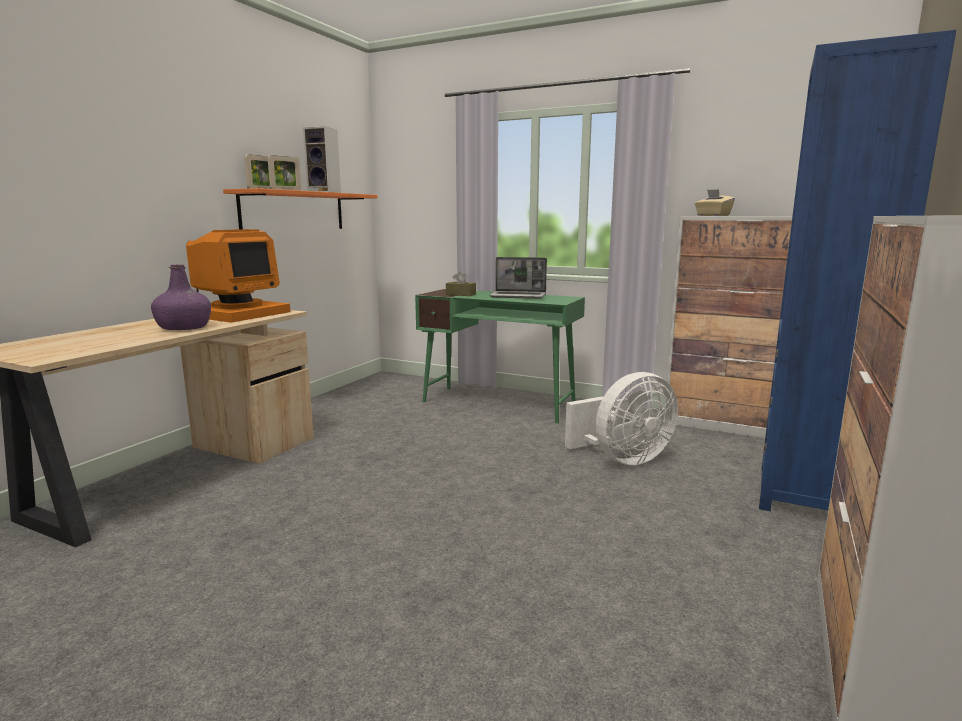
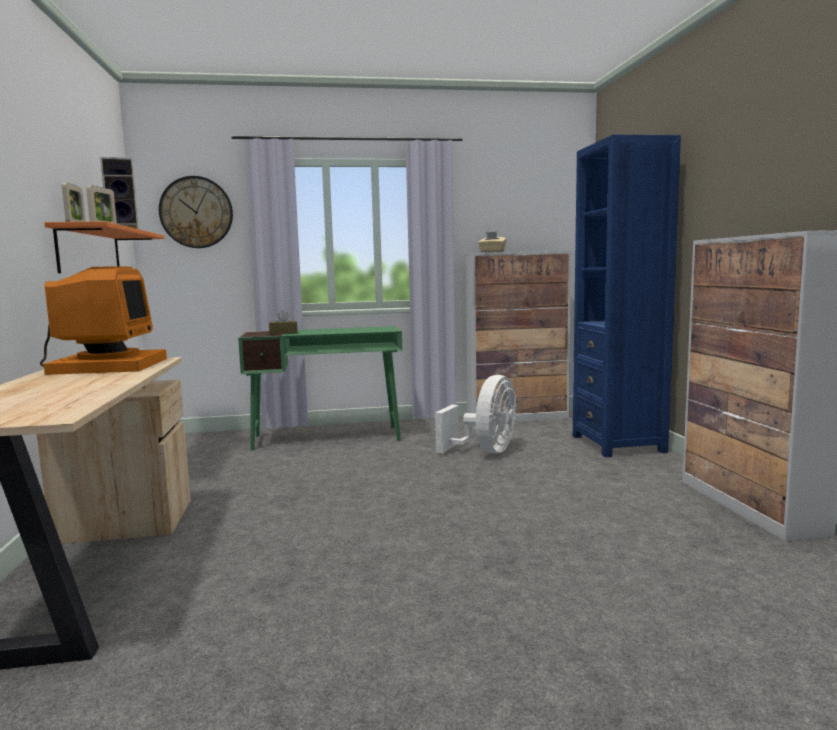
camera: 35 degrees left, 5 degrees down
(185, 328) = (103, 380): purple bottle -> none
(419, 171) = (196, 212): none -> wall clock
(519, 296) = (340, 330): laptop -> none

